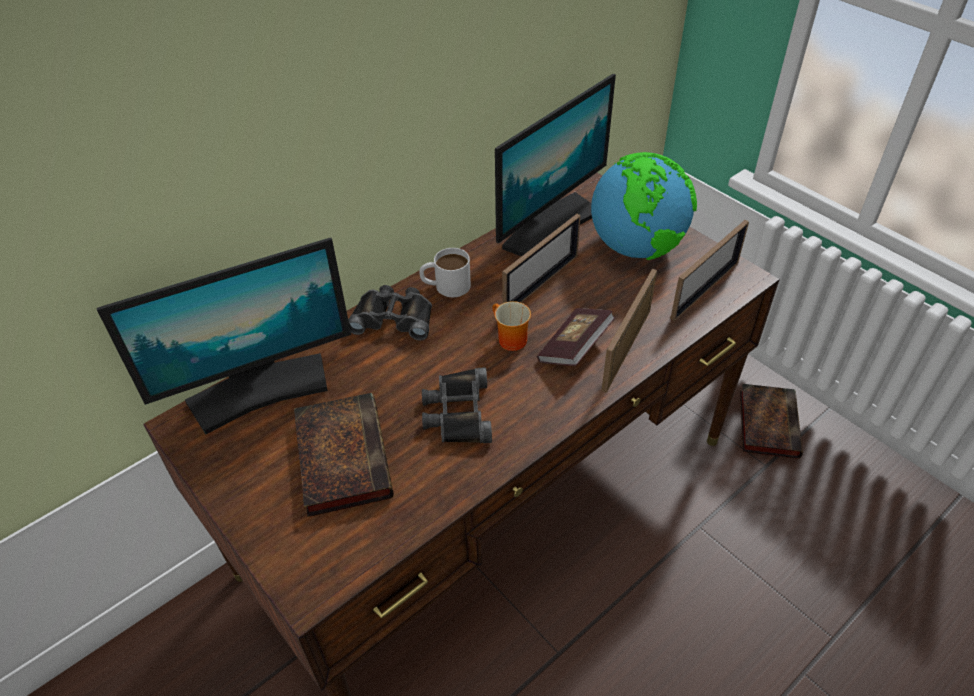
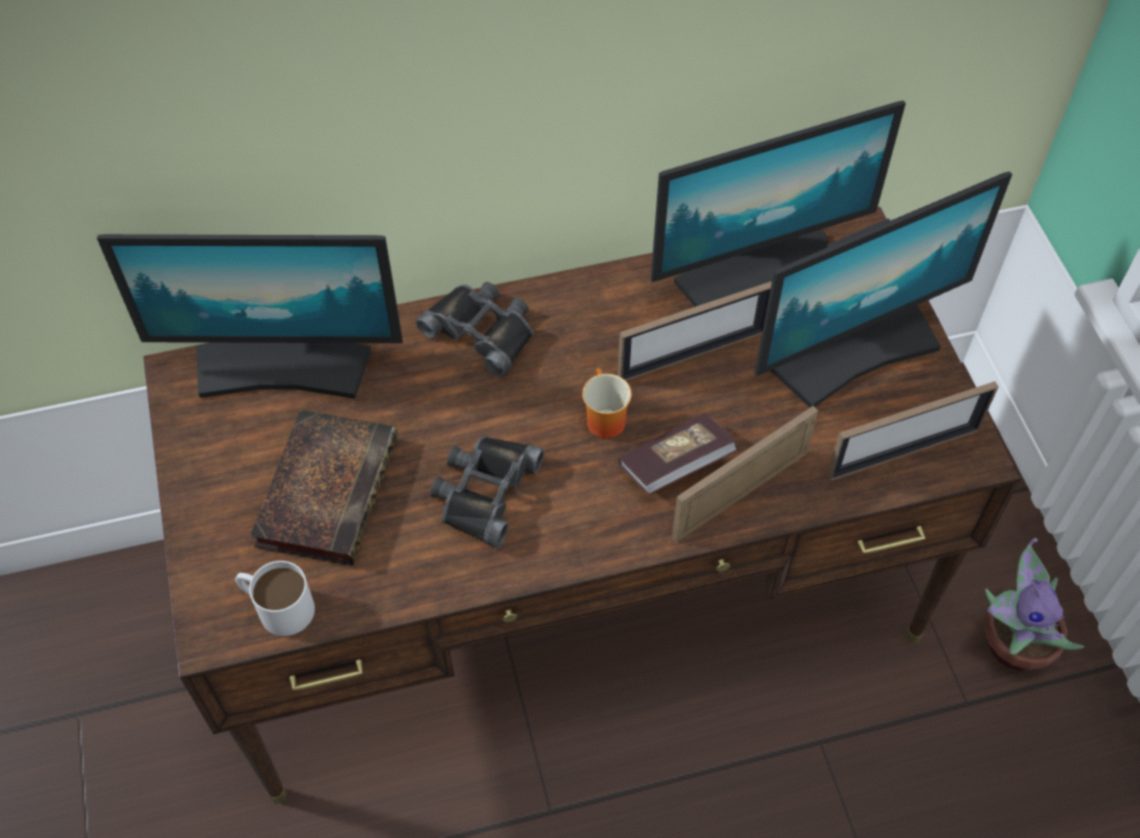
camera: 25 degrees right, 10 degrees up
(445, 285) = (570, 309): white mug -> white mug (276, 606)
(636, 248) = (854, 351): globe -> monitor
(767, 422) = (1011, 644): book -> potted plant

